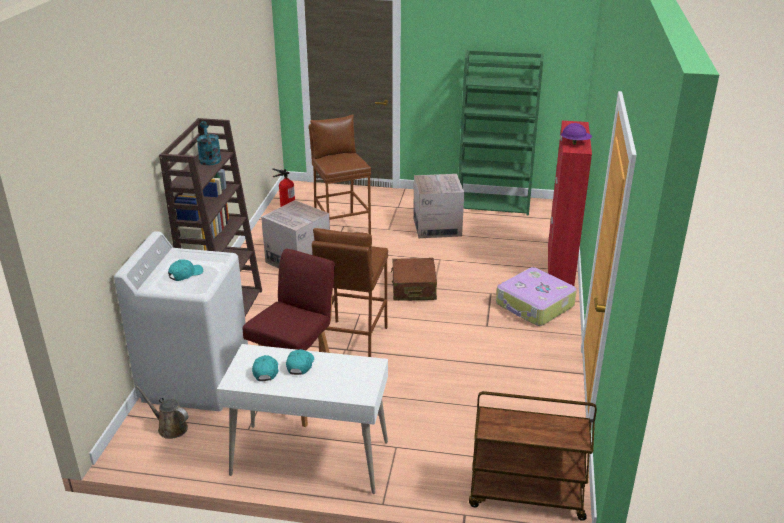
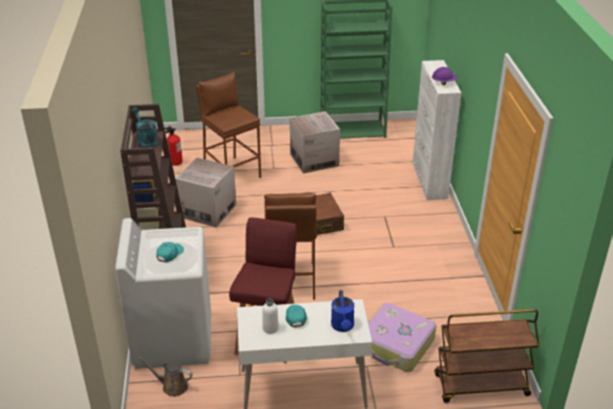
camera: 15 degrees left, 5 degrees up
(265, 371) = (270, 328): turquoise cap -> white bottle
(349, 384) = (343, 327): none -> blue watering can
(534, 305) = (424, 222): suitcase -> suitcase (396, 345)
(560, 264) = (429, 180): red cabinet -> white cabinet

